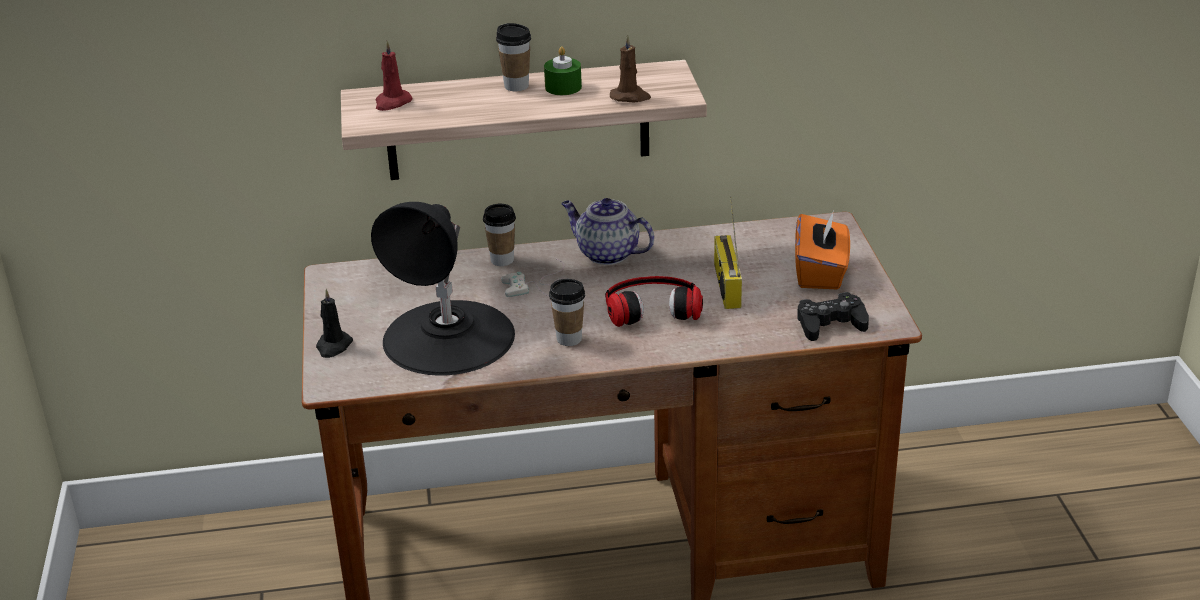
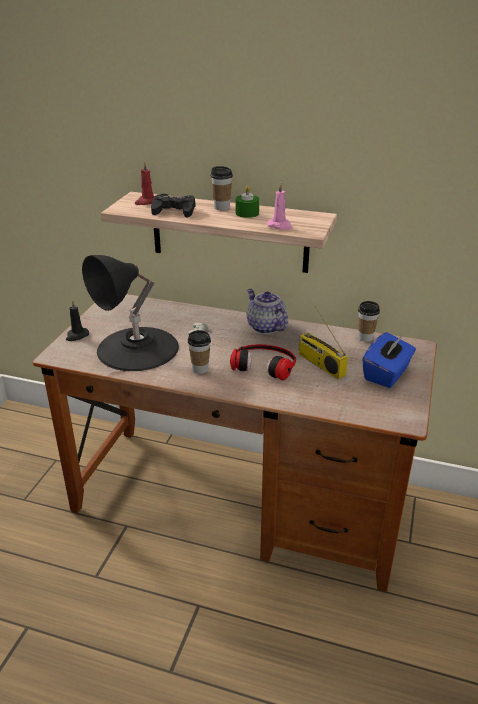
camera: 25 degrees right, 0 degrees up
(502, 260) = (205, 315): cup -> cup (365, 337)
(630, 97) = (280, 226): brown candle -> pink candle
(725, 284) = (320, 364): radio -> radio turned 60 degrees counterclockwise
(821, 272) = (387, 374): orange tissue box -> blue tissue box
(830, 324) = (367, 409): black game controller -> black game controller (174, 211)

